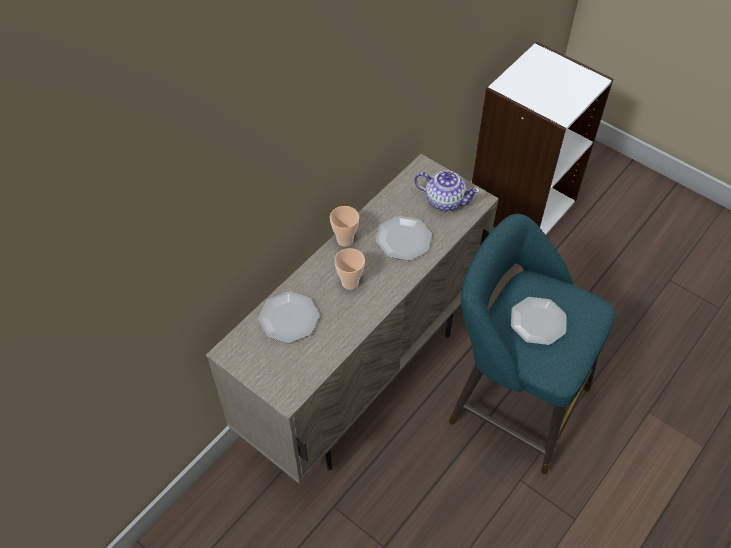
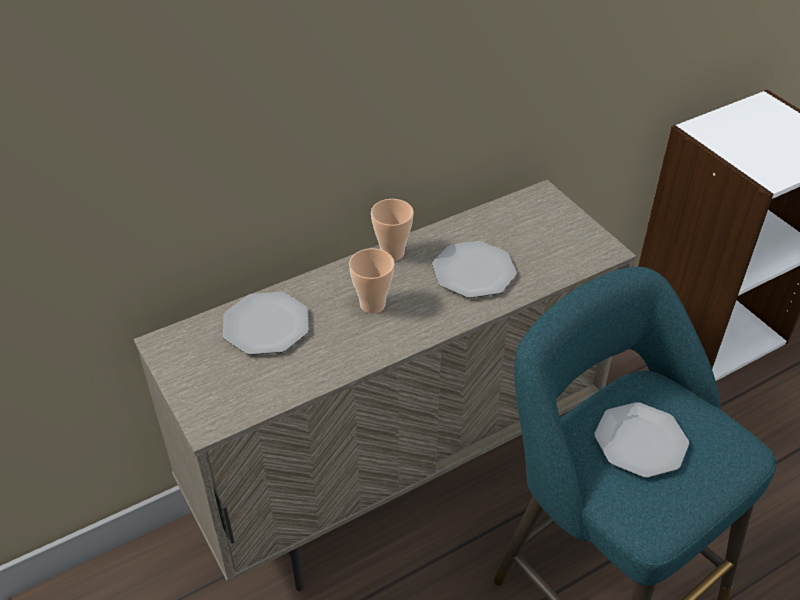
camera: 20 degrees right, 10 degrees down
(444, 200) = (554, 240): teapot -> none

